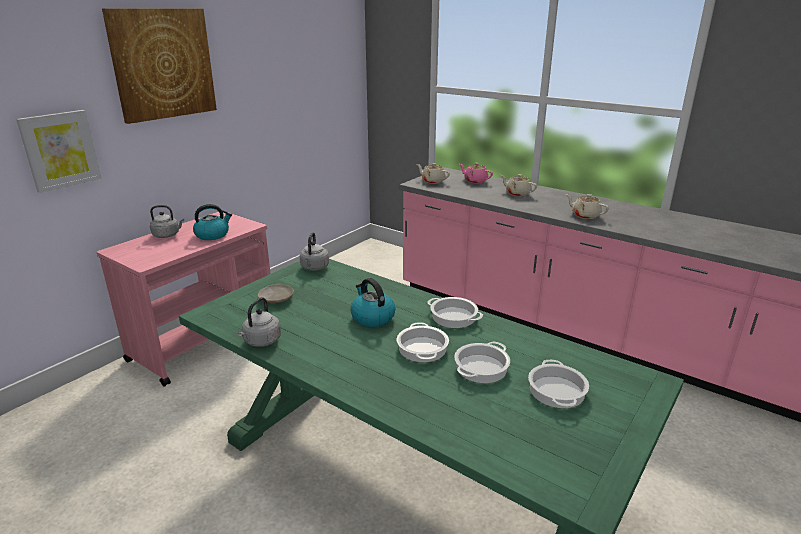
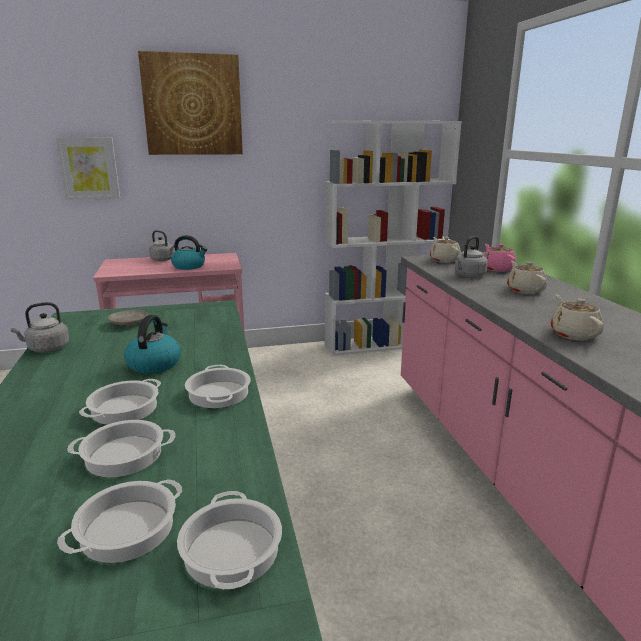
camera: 40 degrees right, 5 degrees down
(314, 268) = (208, 310): grey kettle -> grey kettle (468, 275)
(345, 261) = (383, 343): none -> white bookcase
(607, 373) = (230, 550): none -> cooking pot

